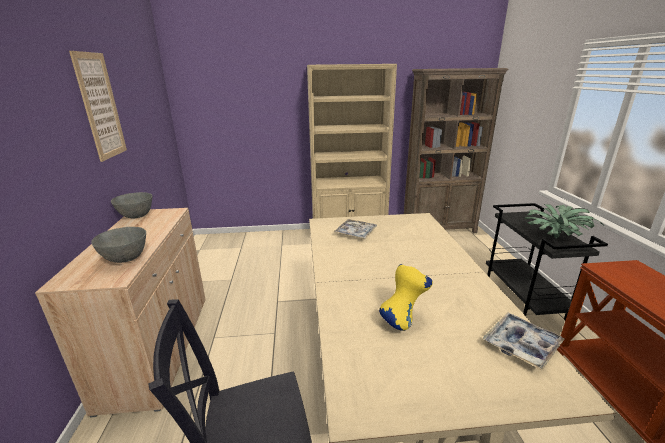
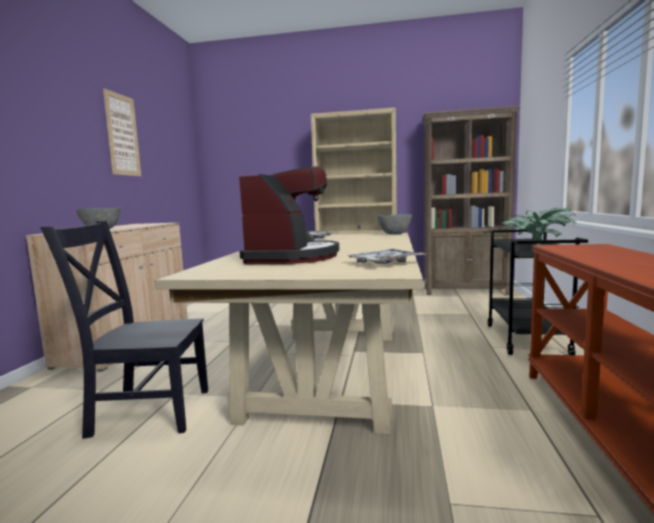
camera: 15 degrees right, 15 degrees down
(137, 216) = (134, 224): grey bowl -> grey bowl (394, 234)
(403, 320) = (292, 257): yellow vase -> coffee machine

